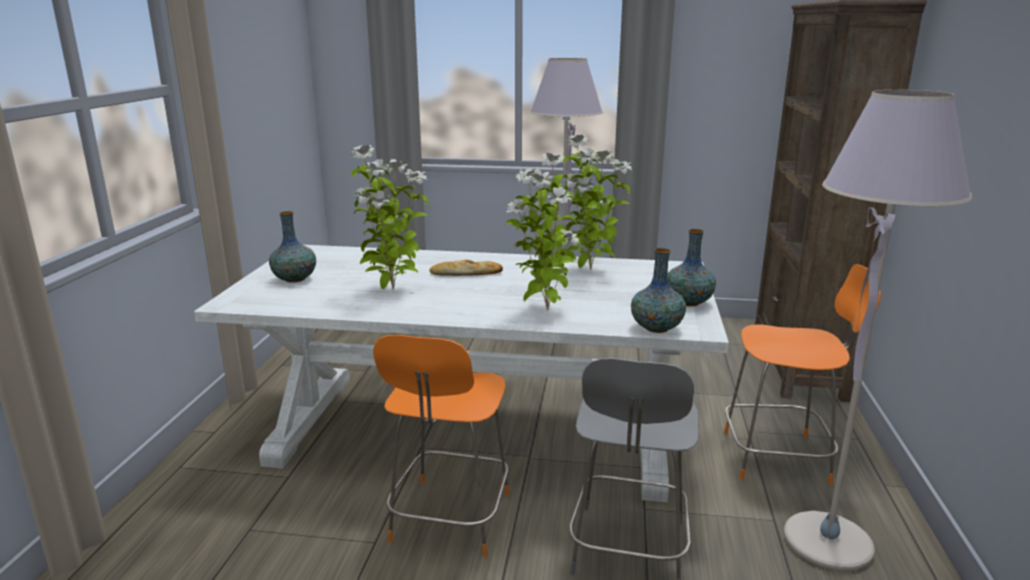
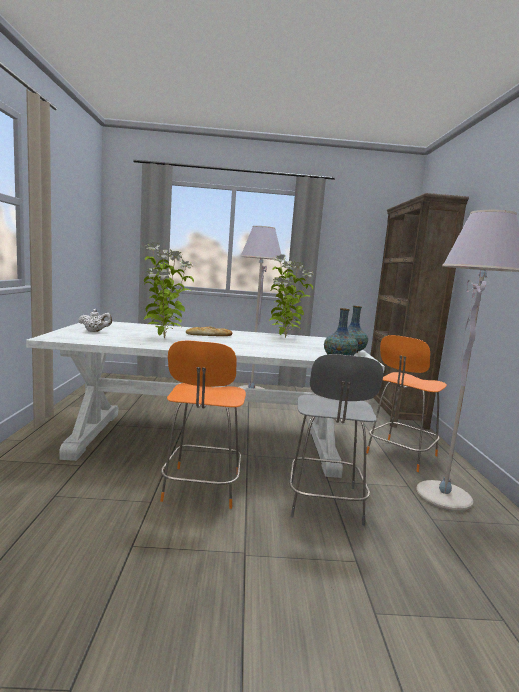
camera: 10 degrees left, 10 degrees down
(295, 279) = (95, 331): vase -> white teapot
(544, 310) = (266, 350): potted plant -> none
(780, 457) = (400, 455): orange chair -> orange chair turned 135 degrees clockwise

